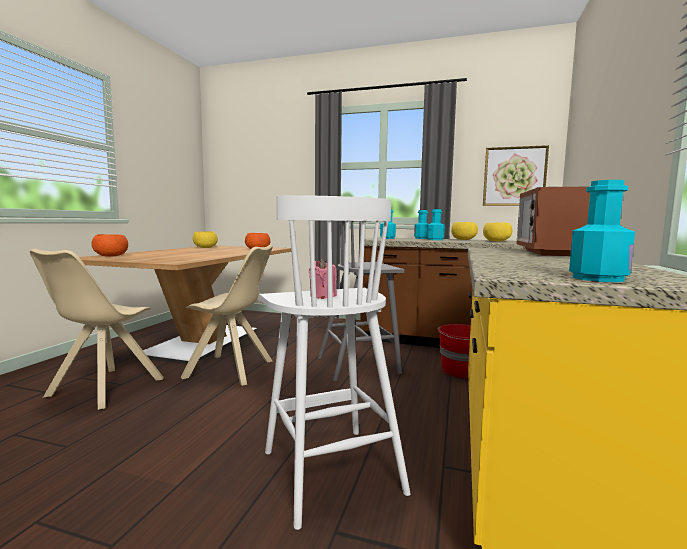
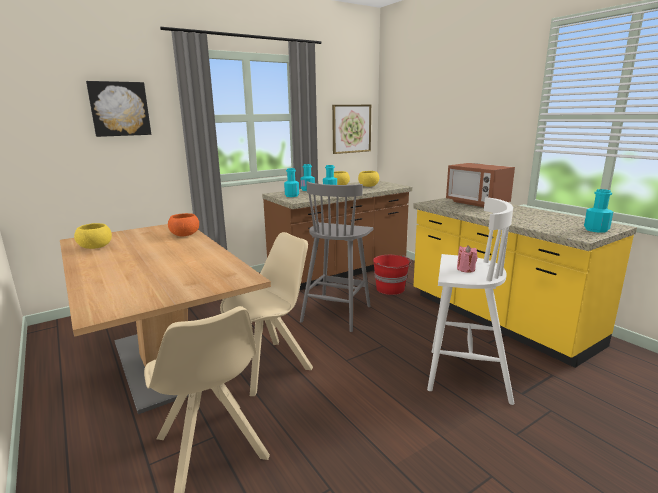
camera: 50 degrees left, 10 degrees up
(111, 256) = (109, 300): orange bowl -> none
(278, 159) = (119, 109): none -> picture

